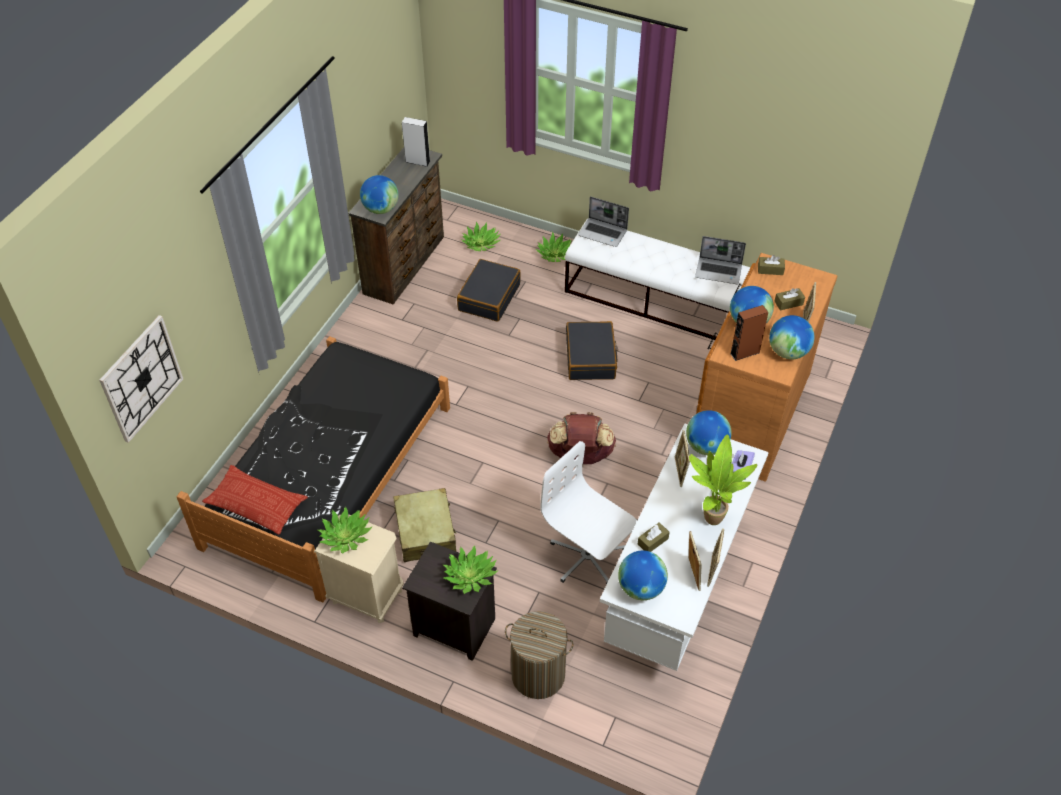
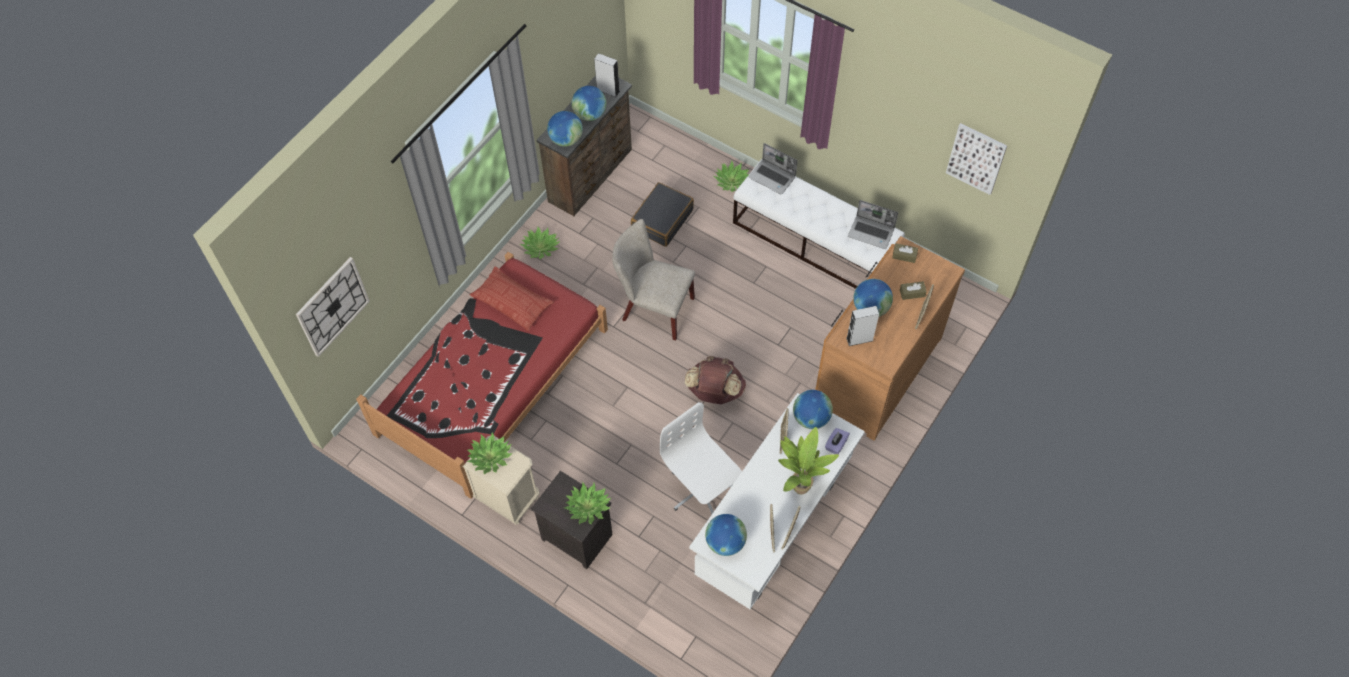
camera: 10 degrees right, 10 degrees up
(256, 504) = (423, 409): pillow -> pillow (512, 302)
(329, 475) = (492, 381): black bed -> red bed
(425, 532) = (567, 446): beige suitcase -> none
(481, 243) = (665, 161): potted plant -> potted plant (540, 247)
(496, 382) = (653, 308): none -> beige chair
(538, 674) = (639, 590): laundry basket -> none
(591, 358) = (743, 295): black suitcase -> none
(653, 541) = (744, 501): brown tissue box -> none
(745, 353) = (859, 339): brown speaker -> grey speaker
(788, 352) = (898, 343): globe -> globe (590, 114)
(828, 160) = (976, 158): none -> picture

